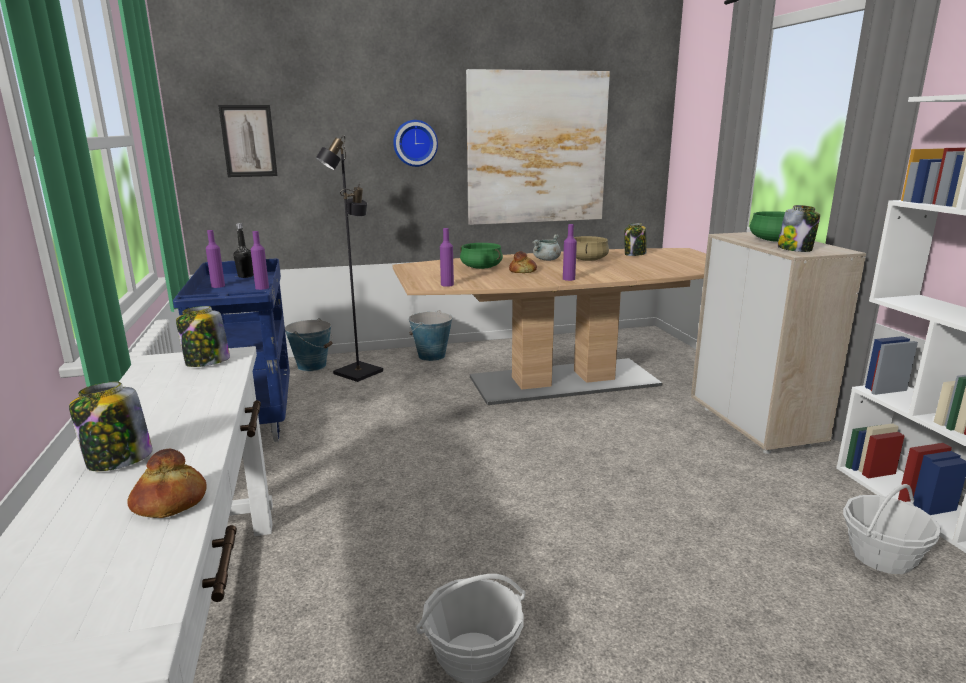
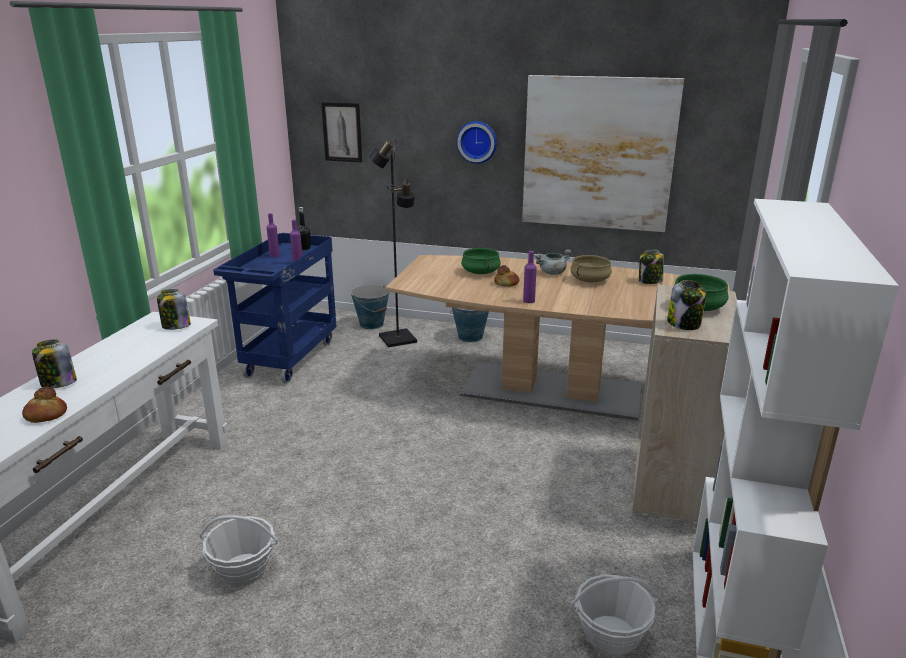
camera: 30 degrees right, 5 degrees up
(447, 285) = (422, 287): purple bottle -> none

